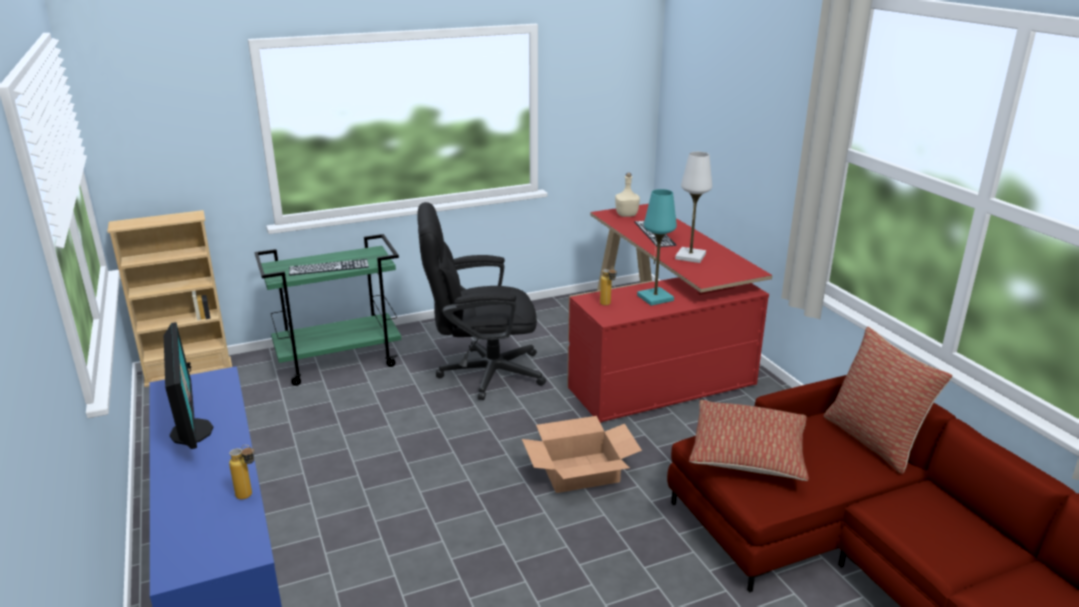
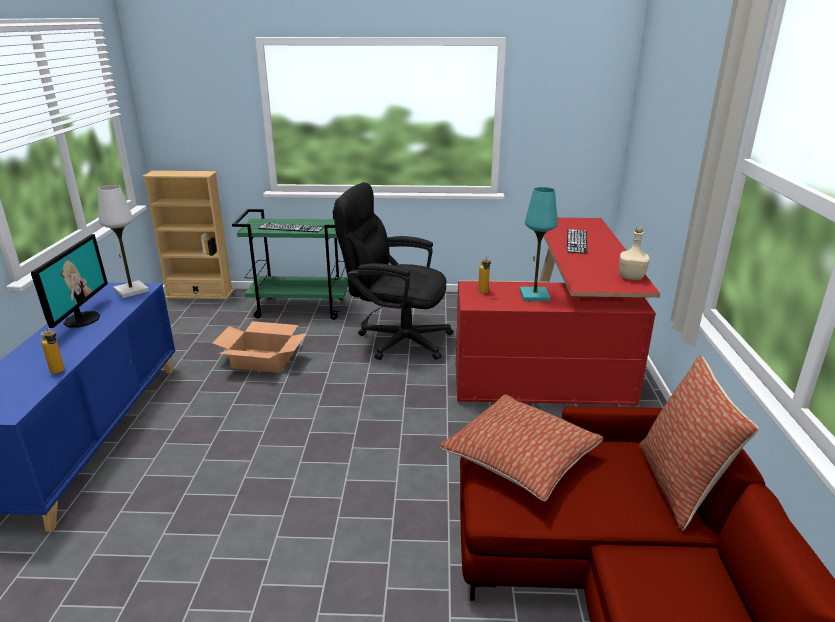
camera: 25 degrees right, 0 degrees up
(580, 472) = (407, 438): cardboard box -> cardboard box (262, 360)
(626, 215) = (566, 223): beige bottle -> beige bottle (630, 277)
(690, 256) = (590, 264): white table lamp -> white table lamp (131, 291)

